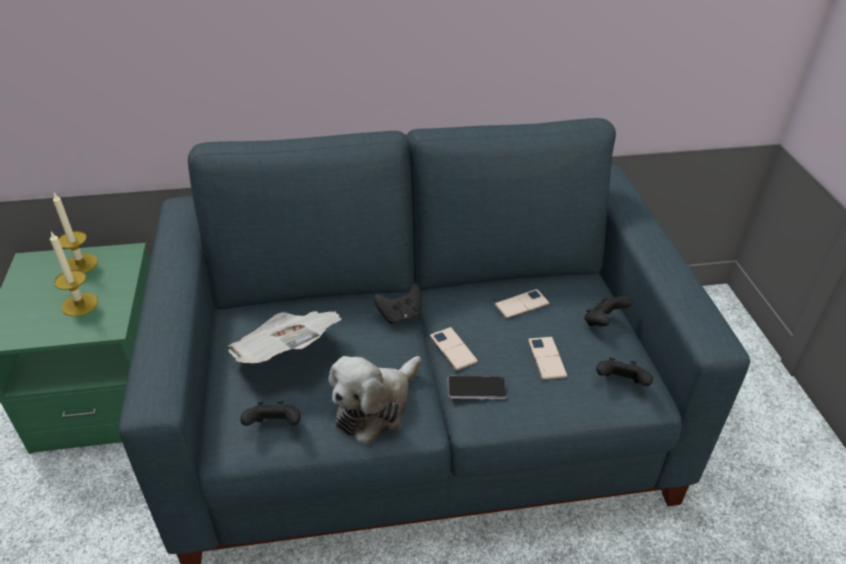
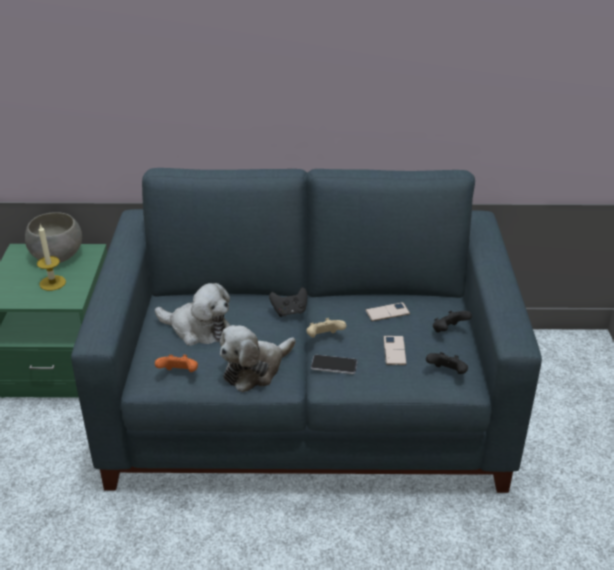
camera: 10 degrees right, 5 degrees down
(81, 264) = (56, 255): candle -> grey bowl
(274, 426) = (179, 374): black game controller -> orange game controller
(286, 354) = (197, 330): newspaper -> plush toy
(453, 349) = (324, 338): phone -> beige game controller

